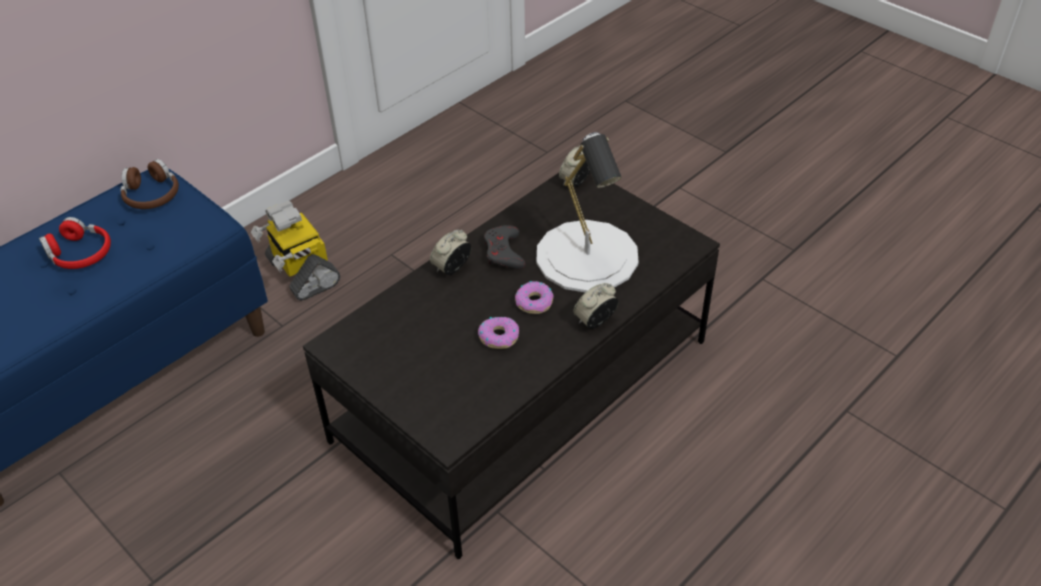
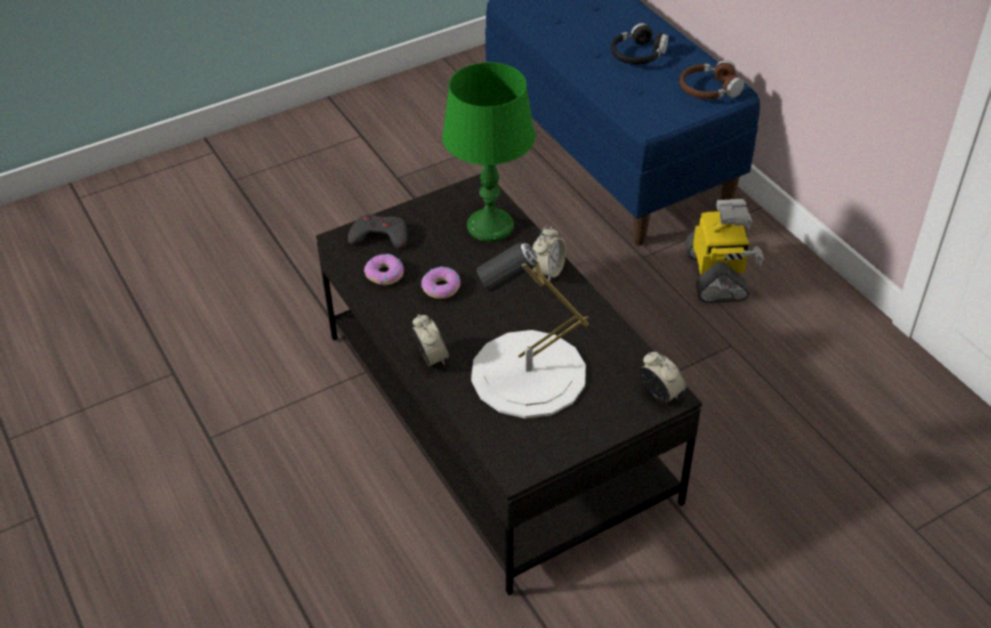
camera: 105 degrees right, 0 degrees up
(80, 253) = (638, 55): red headphones -> black headphones
(301, 272) = (717, 275): toy robot -> toy robot turned 105 degrees clockwise
(396, 321) = (490, 226): none -> green table lamp
(452, 268) = (547, 271): alarm clock -> alarm clock turned 60 degrees clockwise
(504, 252) = (557, 311): grey game controller -> grey game controller (379, 236)
(534, 302) = (476, 320): donut -> donut (384, 274)

